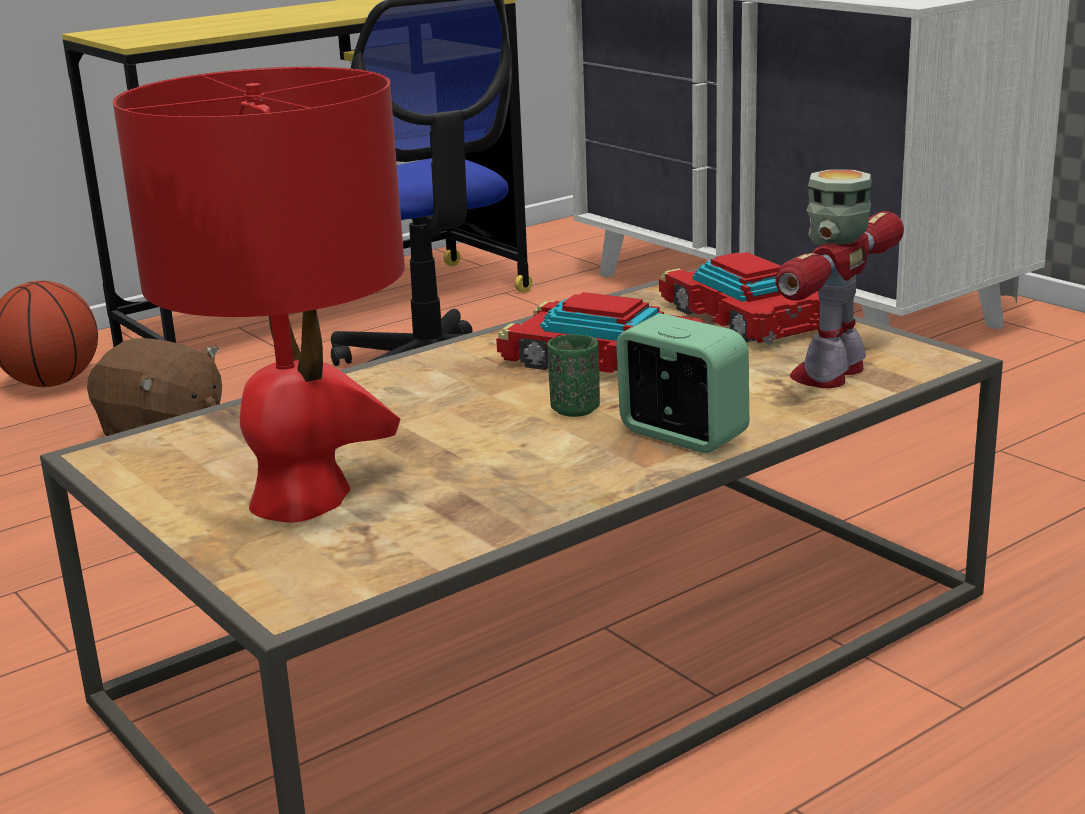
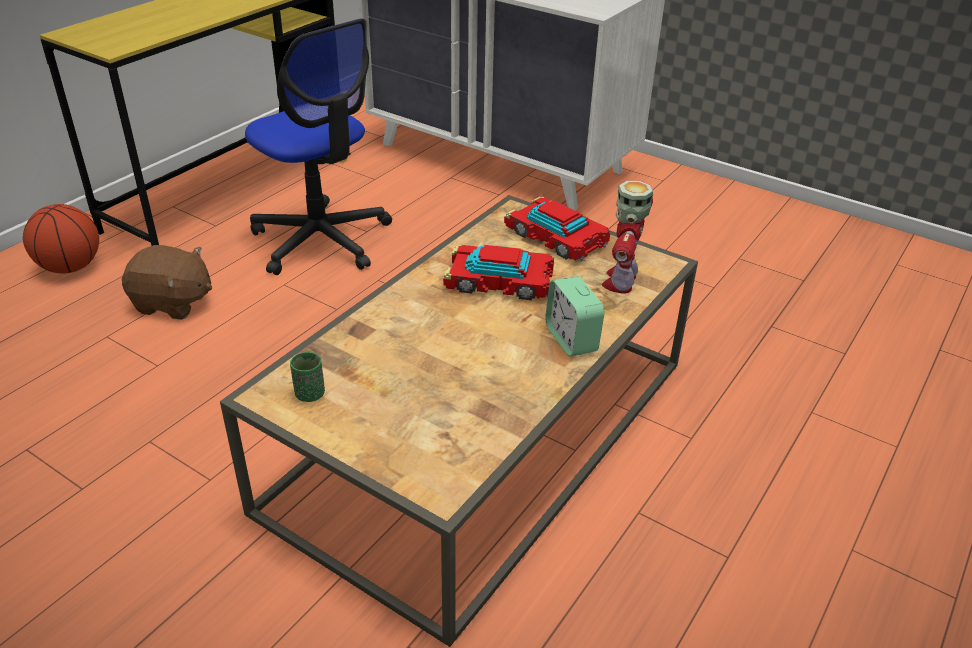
camera: 20 degrees left, 15 degrees up
(301, 498) = (398, 417): red table lamp -> none
(575, 409) = (505, 325): green cup -> green cup (310, 394)
(682, 435) = (571, 339): alarm clock -> alarm clock turned 135 degrees counterclockwise

